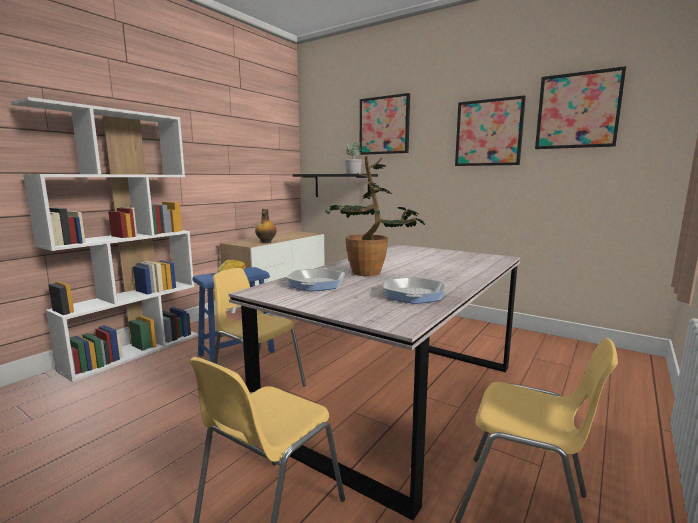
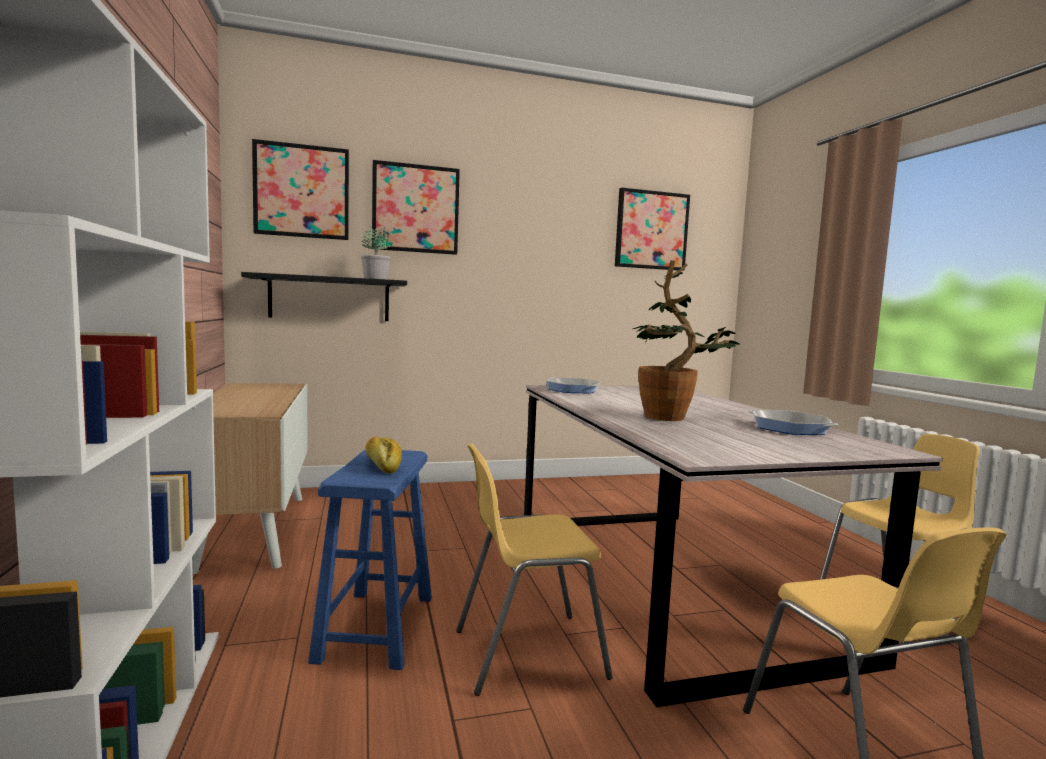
camera: 50 degrees left, 5 degrees down
(266, 242) = (272, 405): bottle -> none
(316, 284) = (694, 436): frying pan -> frying pan (572, 390)
(488, 133) = (565, 241): picture -> picture (302, 191)

